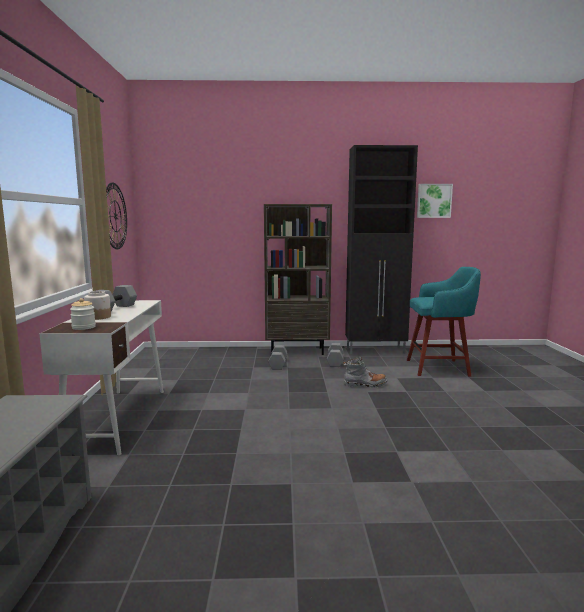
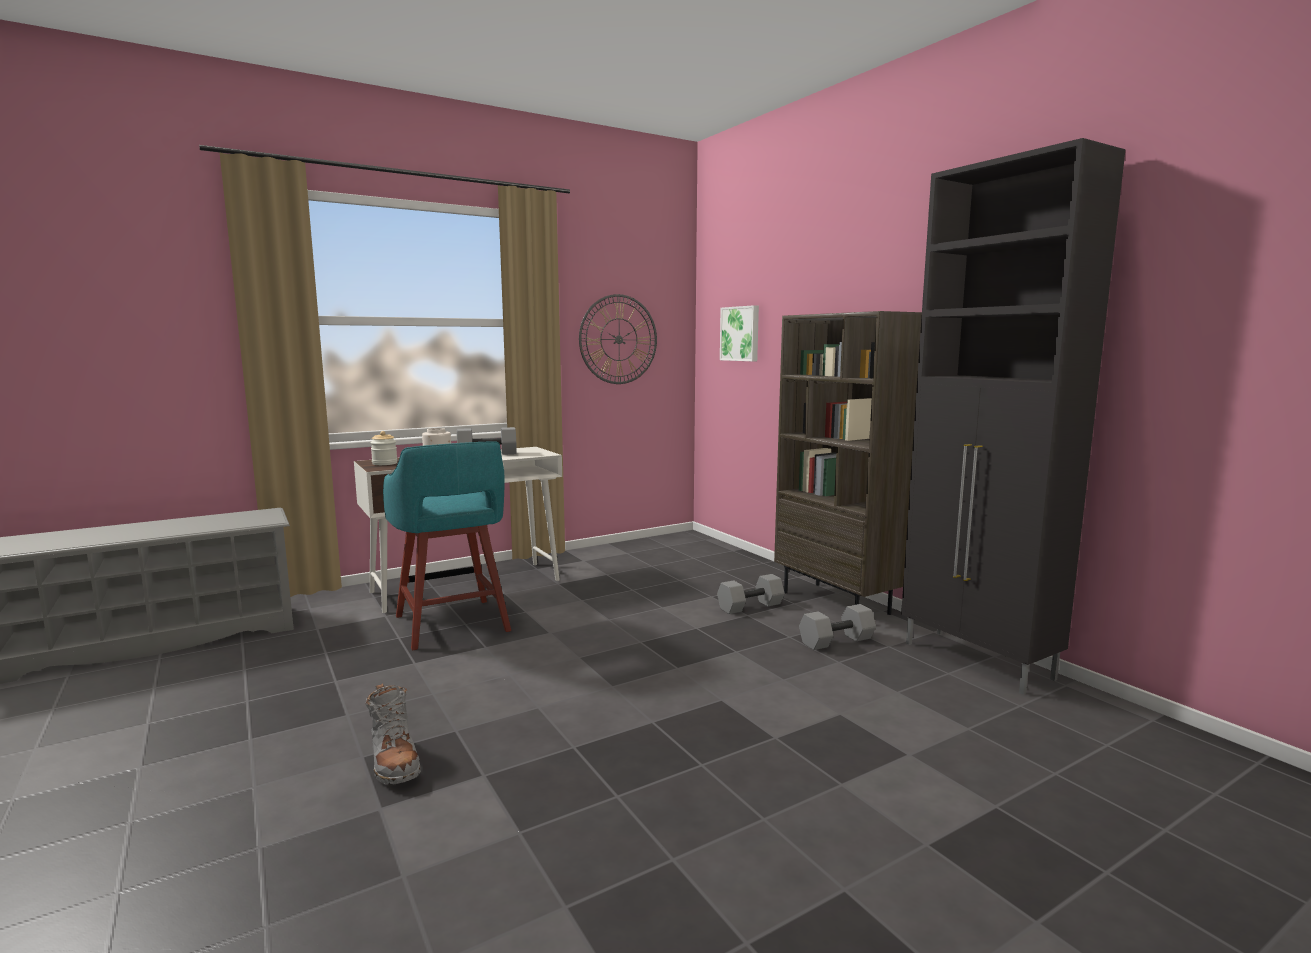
camera: 60 degrees right, 0 degrees up
(365, 384) = (755, 690): grey boot -> grey boot (394, 761)
(434, 201) = (1206, 288): picture -> picture (741, 333)
(439, 368) = (997, 754): turquoise stool -> turquoise stool (452, 625)

